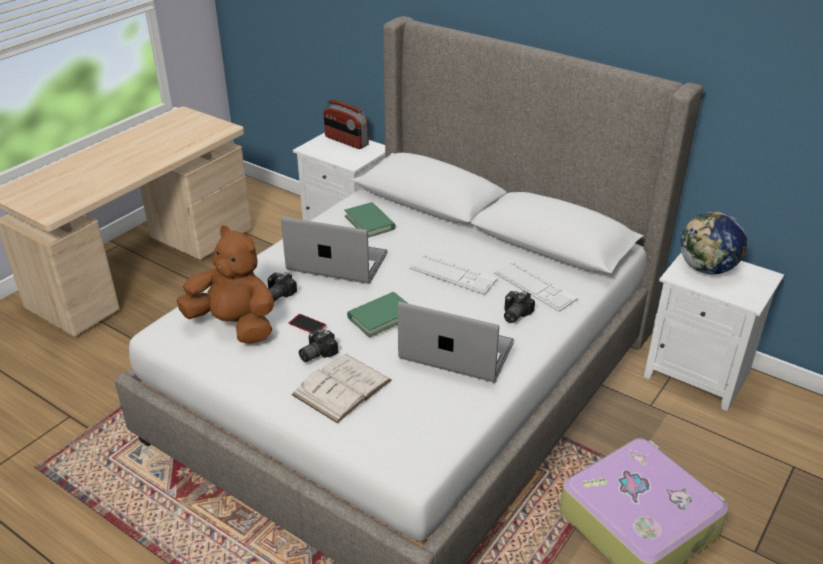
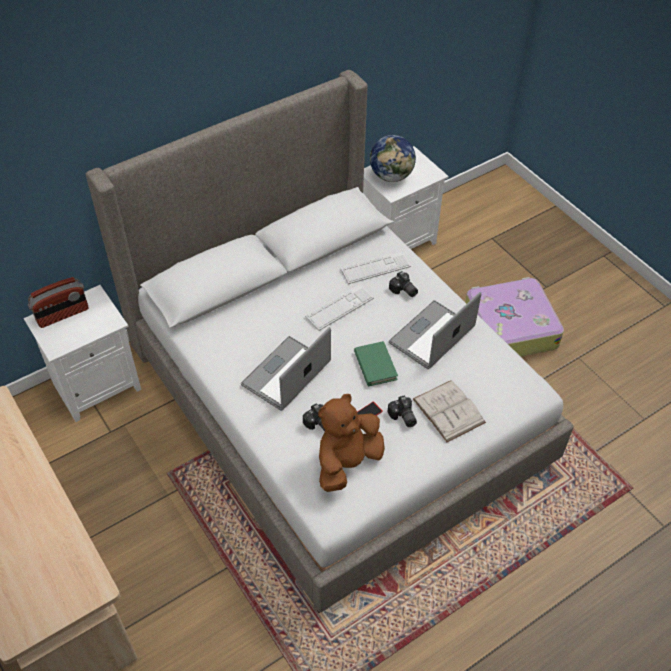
camera: 70 degrees left, 15 degrees up
(369, 222) = (234, 337): green book -> none

